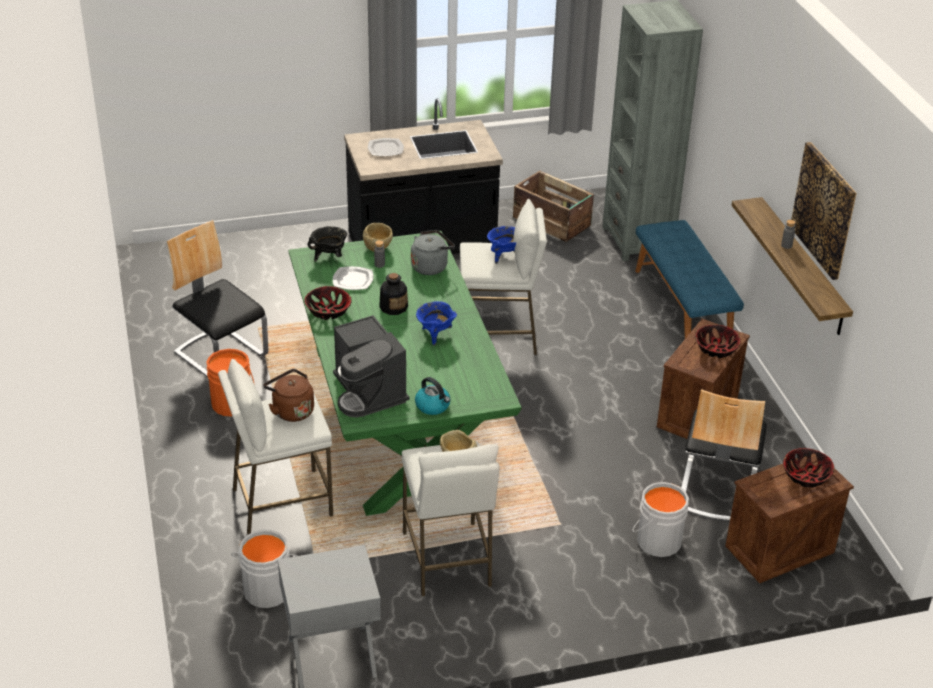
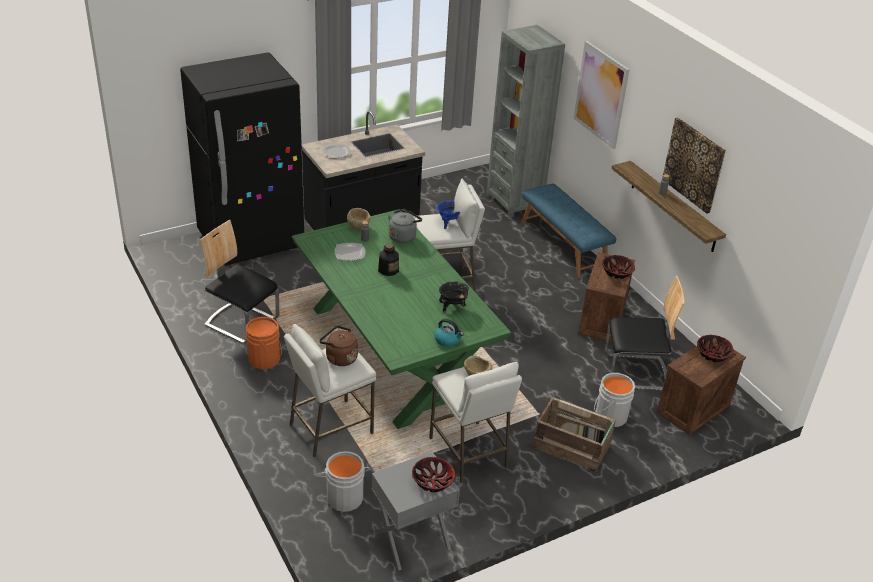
camera: 15 degrees left, 0 degrees up
(270, 254) = (251, 241): none -> black fridge
(328, 311) = (341, 279): bowl -> bowl (433, 482)
(329, 257) = (325, 237): black cooking pot -> black cooking pot (452, 306)
(369, 392) = (396, 336): coffee machine -> none
(435, 335) = (427, 287): blue cooking pot -> none
(552, 222) = (450, 195): crate -> crate (572, 448)
(716, 489) = (635, 372): chair -> chair turned 90 degrees counterclockwise
(736, 102) = (601, 94): none -> picture

